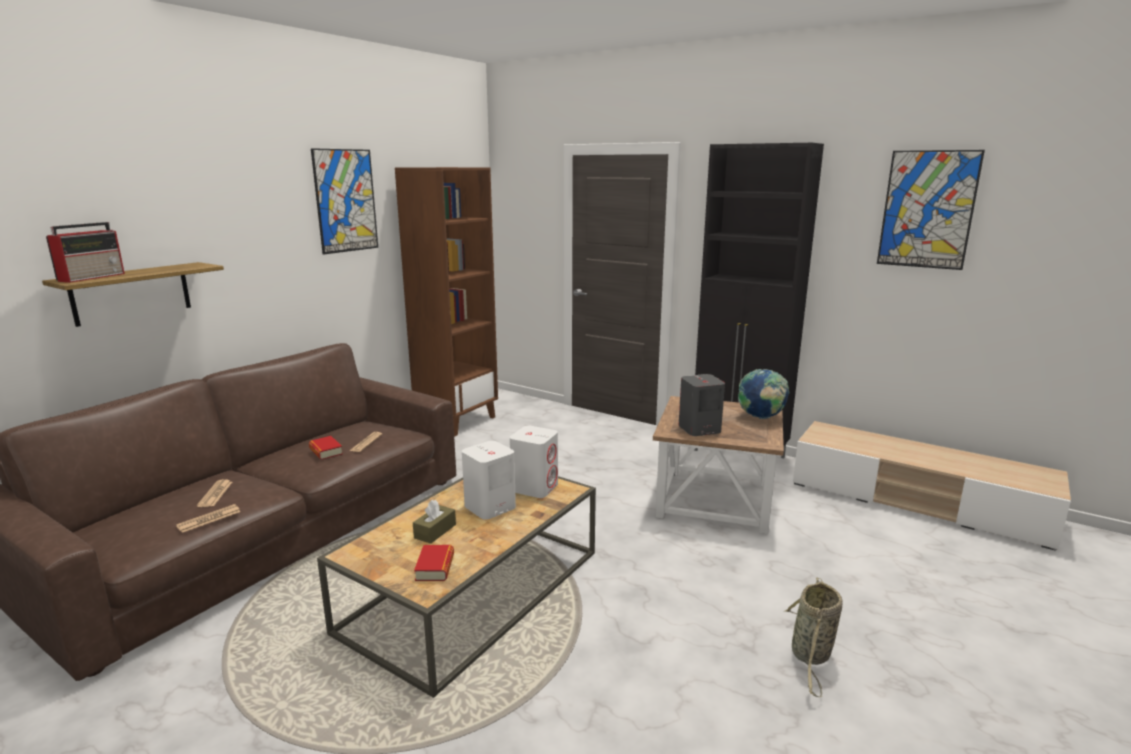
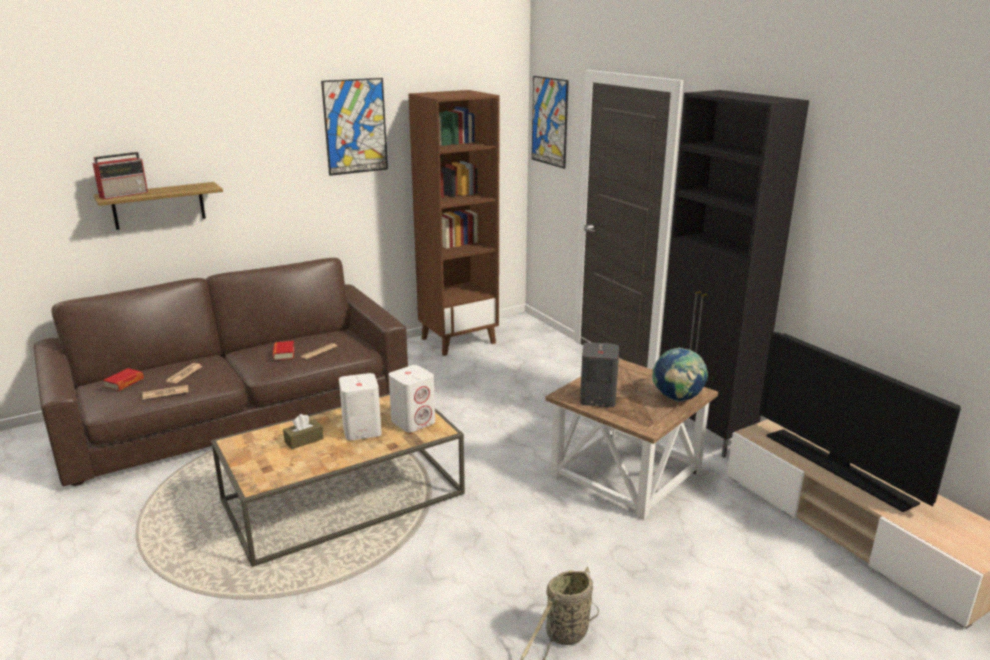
camera: 25 degrees right, 5 degrees up
(435, 567) = (277, 468): book -> book (124, 383)
(898, 450) = (839, 468): none -> television
(927, 210) = (909, 193): picture -> picture (549, 121)

